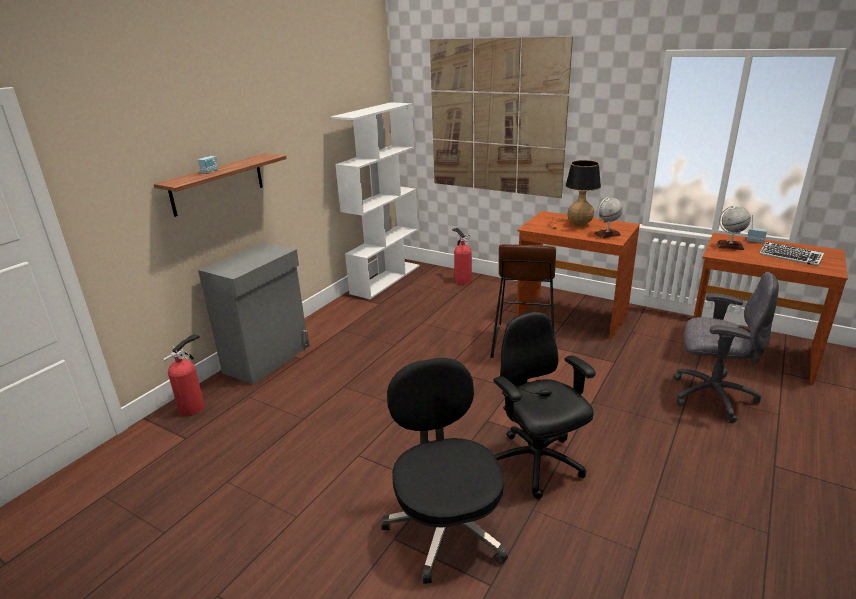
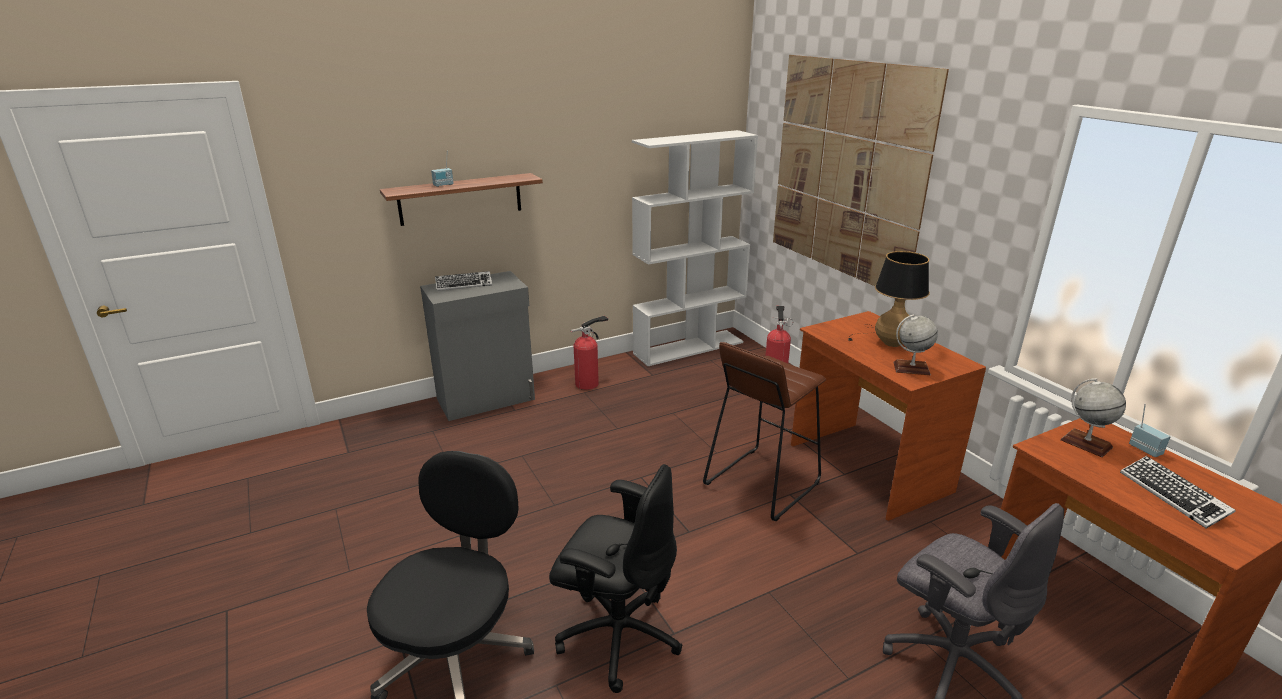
camera: 30 degrees right, 0 degrees up
(194, 406) = (383, 424): fire extinguisher -> fire extinguisher (589, 383)
(238, 260) = (464, 284): none -> keyboard
(537, 464) = (617, 635): black office chair -> black office chair turned 105 degrees clockwise

